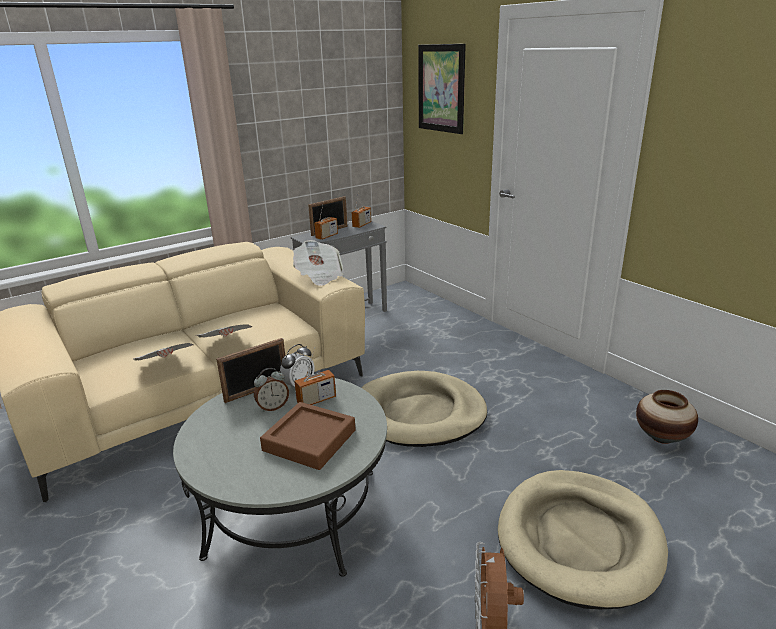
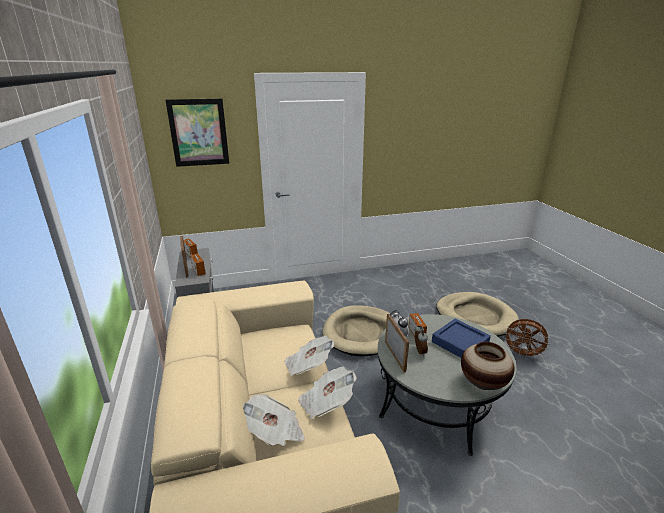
camera: 70 degrees left, 0 degrees up
(309, 440) = (460, 342): brown tray -> blue tray
(319, 276) = (275, 289): newspaper -> newspaper (274, 432)
(662, 437) = (416, 276): vase -> vase (483, 383)

